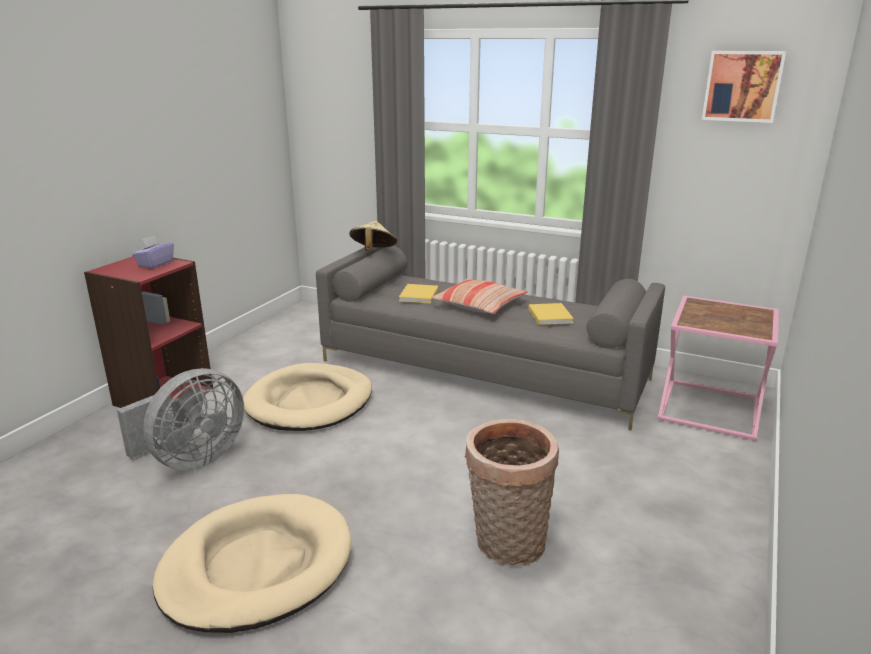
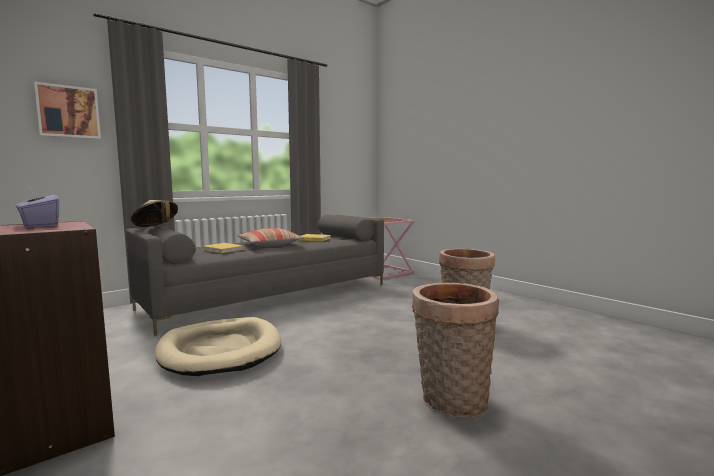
camera: 65 degrees left, 15 degrees down
(192, 459) = (242, 420): grey fan -> none
(257, 566) = (450, 401): beige dog bed -> basket
(742, 86) = (345, 112): picture -> picture (68, 112)

